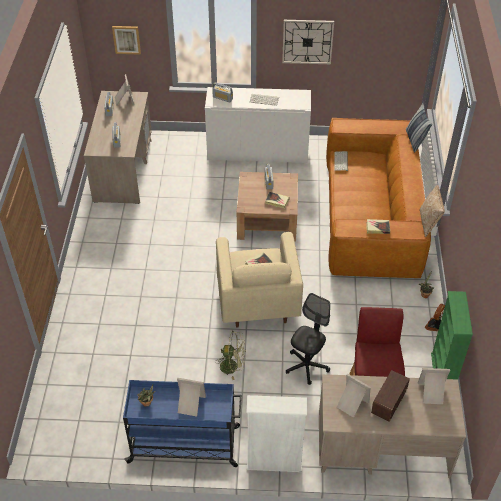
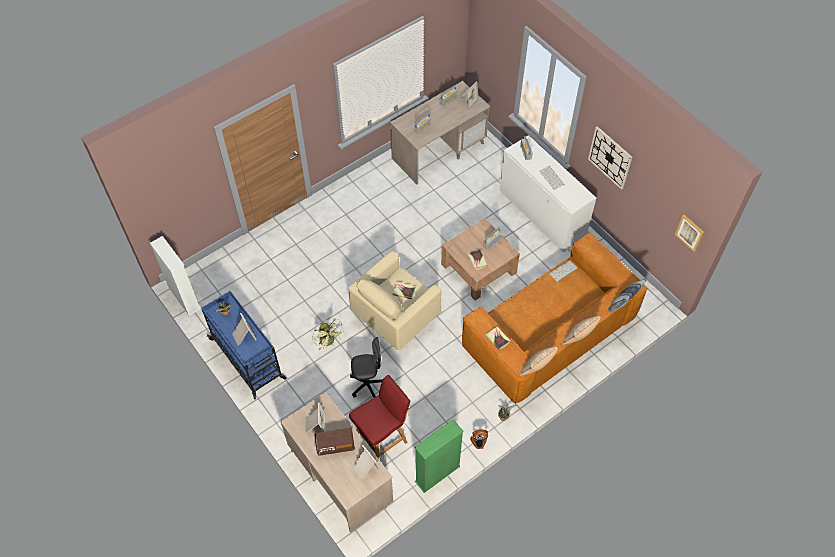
camera: 50 degrees right, 10 degrees up
(126, 39) = (492, 55): picture -> picture (690, 232)
(274, 463) = (275, 418): white bookcase -> white bookcase (184, 298)
(423, 182) = (579, 338): none -> pillow

